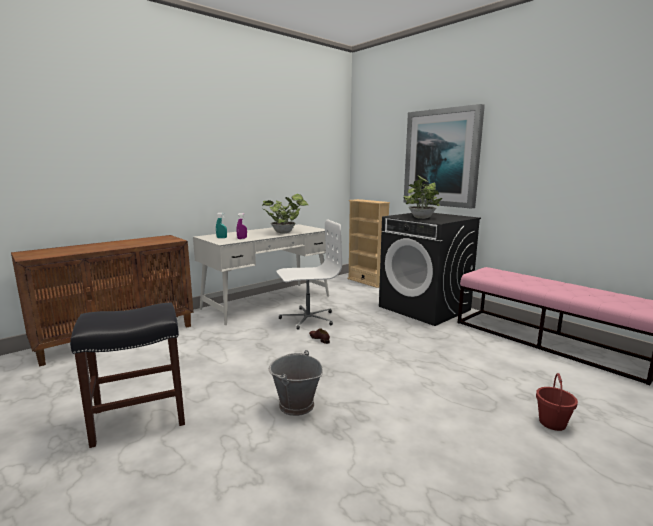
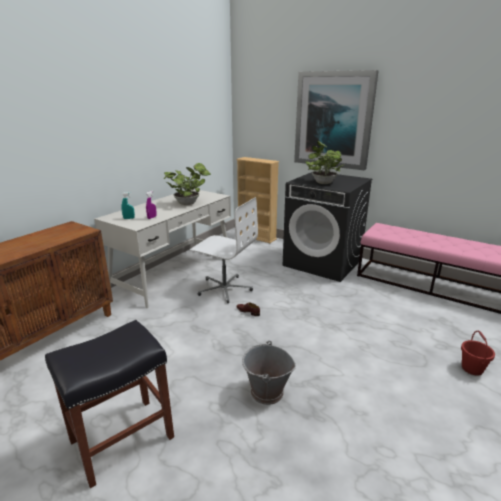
camera: 15 degrees left, 10 degrees up
(307, 318) = (224, 288): white office chair -> white office chair turned 60 degrees clockwise

